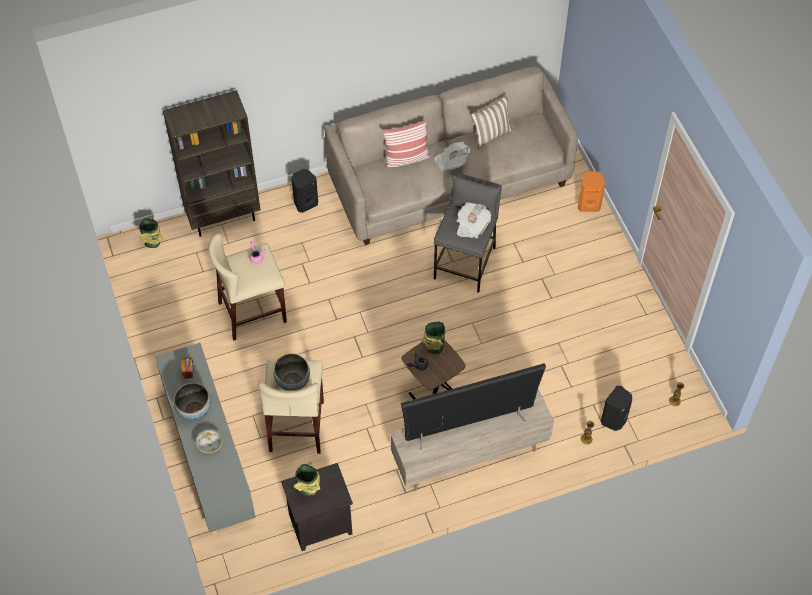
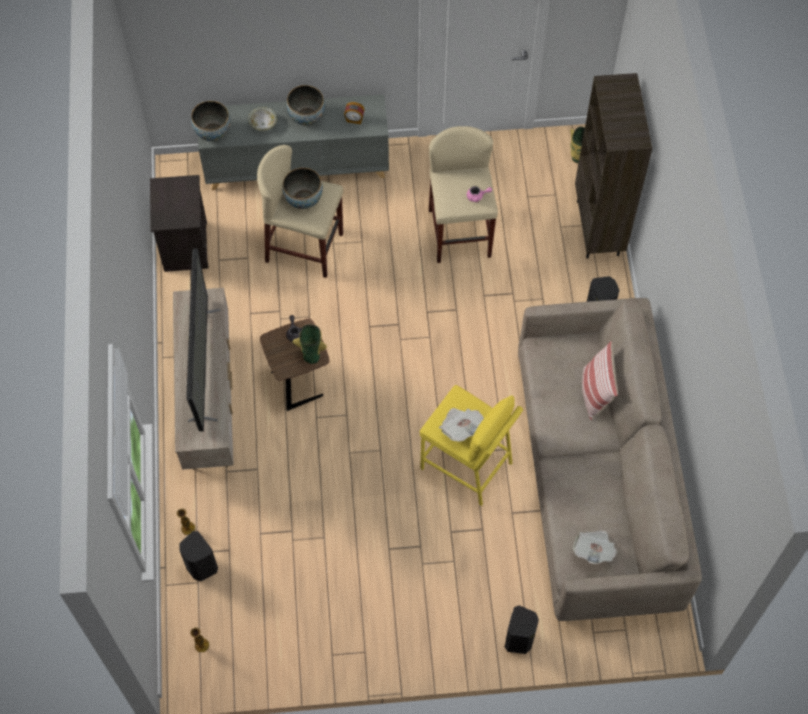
camera: 105 degrees right, 5 degrees up
(230, 484) = (213, 133): none -> bowl
(309, 489) = (180, 196): vase -> none
(451, 162) = (576, 441): newspaper -> newspaper (594, 550)
(466, 263) = (466, 466): grey stool -> yellow stool
(490, 135) = (613, 501): pillow -> none
(588, 204) = (519, 640): orange speaker -> black speaker

